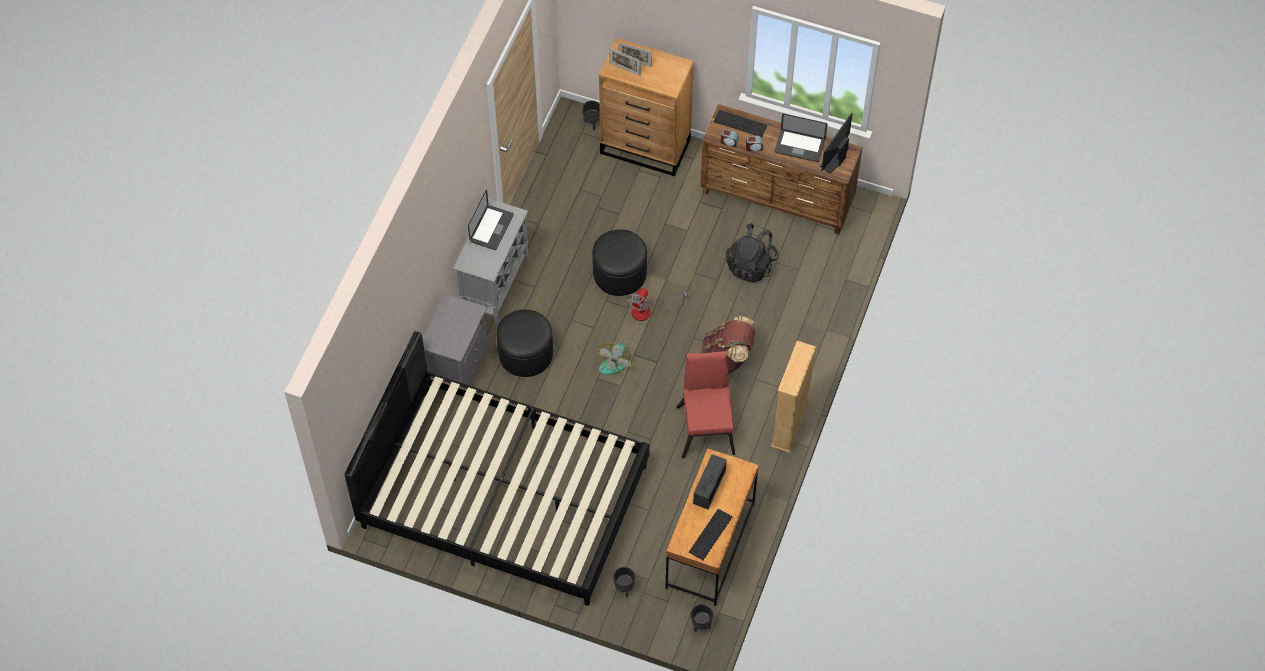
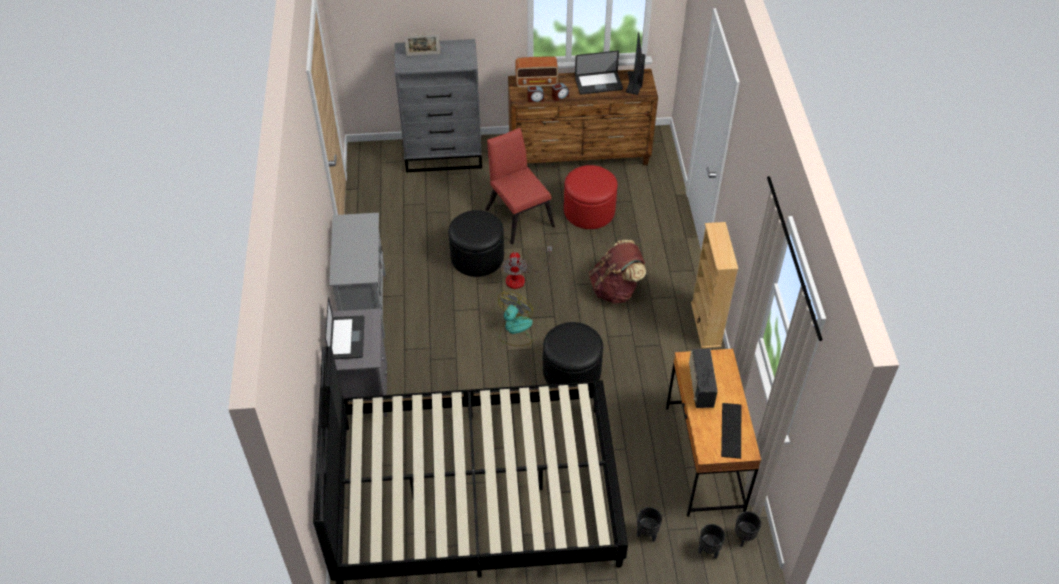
camera: 25 degrees left, 10 degrees down
(491, 228) = (350, 238): laptop -> laptop (347, 338)
(525, 354) = (426, 354): black ottoman -> black ottoman (571, 372)
(592, 123) = (386, 152): black planter -> black planter (709, 550)
(615, 361) = (515, 329): fan -> fan turned 150 degrees counterclockwise
(624, 69) = (417, 62): picture frame -> none
(646, 147) = (444, 155): brown dresser -> grey dresser
(706, 425) = (632, 352): red chair -> red chair (518, 215)
(741, 123) = (537, 83): keyboard -> radio
(751, 265) = (589, 211): black backpack -> red ottoman

